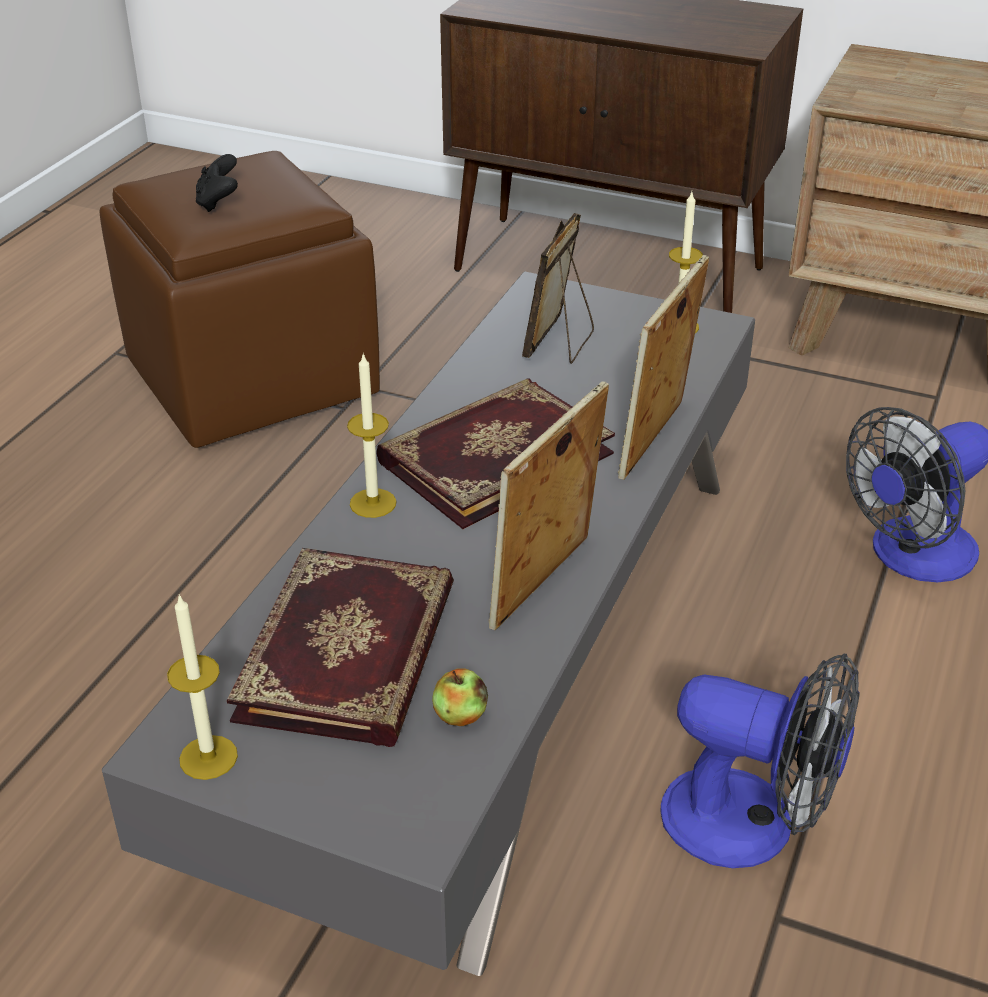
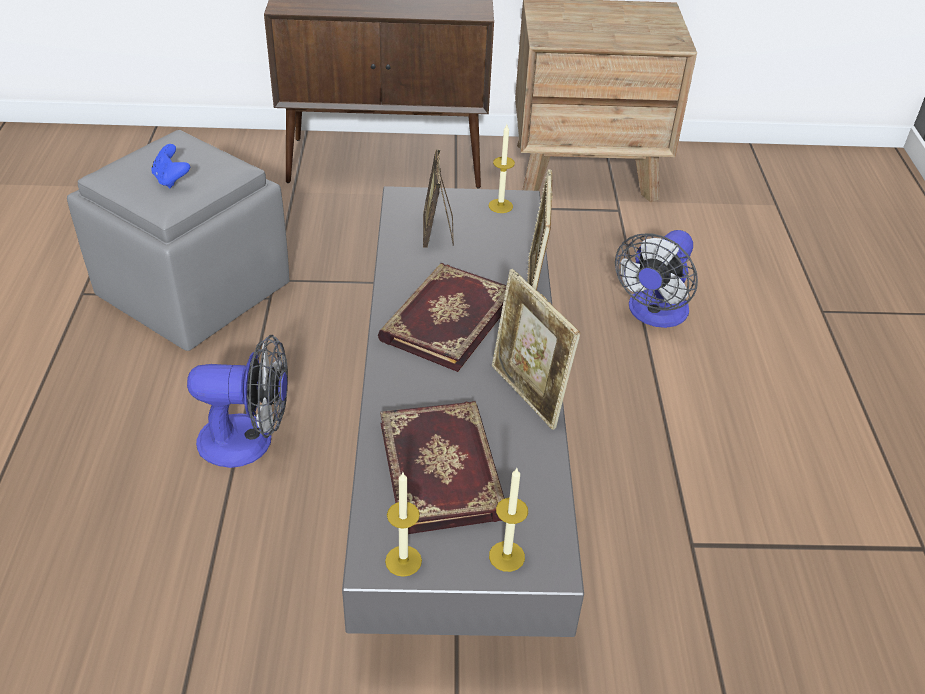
camera: 25 degrees left, 5 degrees up
(218, 203) = (171, 179): black game controller -> blue game controller
(250, 381) = (194, 293): brown ottoman -> grey ottoman
(373, 503) = (393, 369): candle -> candle (506, 556)
(460, 715) = (530, 489): apple -> none
(545, 586) = (527, 395): picture frame -> picture frame turned 45 degrees counterclockwise
(751, 825) = (652, 497): fan -> fan (249, 441)

